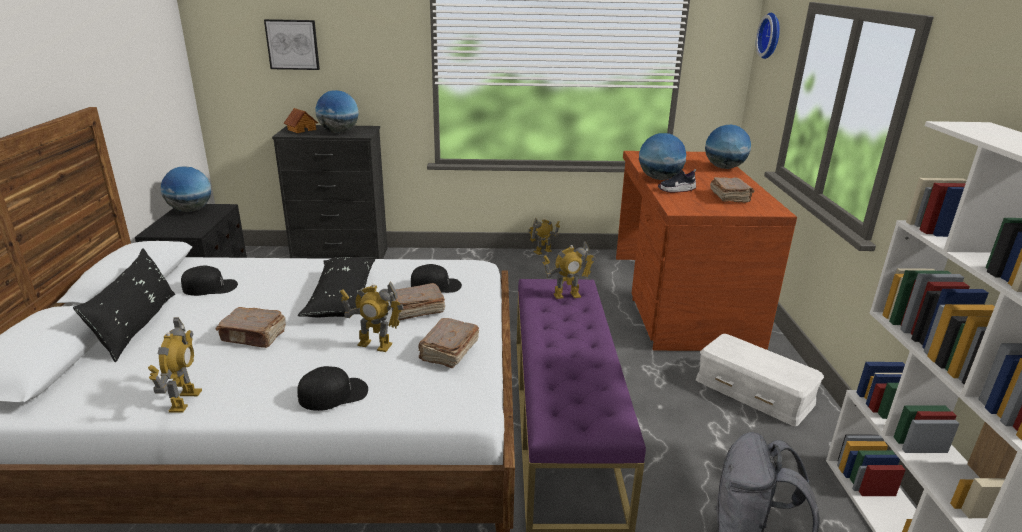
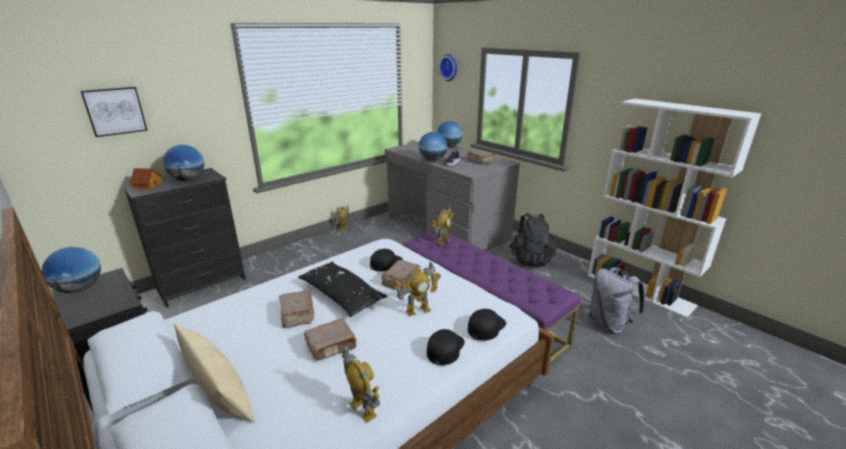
camera: 40 degrees left, 0 degrees up
(138, 326) = (219, 390): black pillow -> beige pillow
(210, 287) = (226, 334): black cap -> black cap (486, 326)
(448, 352) = (461, 294): brown book -> brown book (297, 315)
(680, 299) = (447, 228): brown desk -> grey desk
(754, 391) = (530, 259): white storage box -> black backpack

